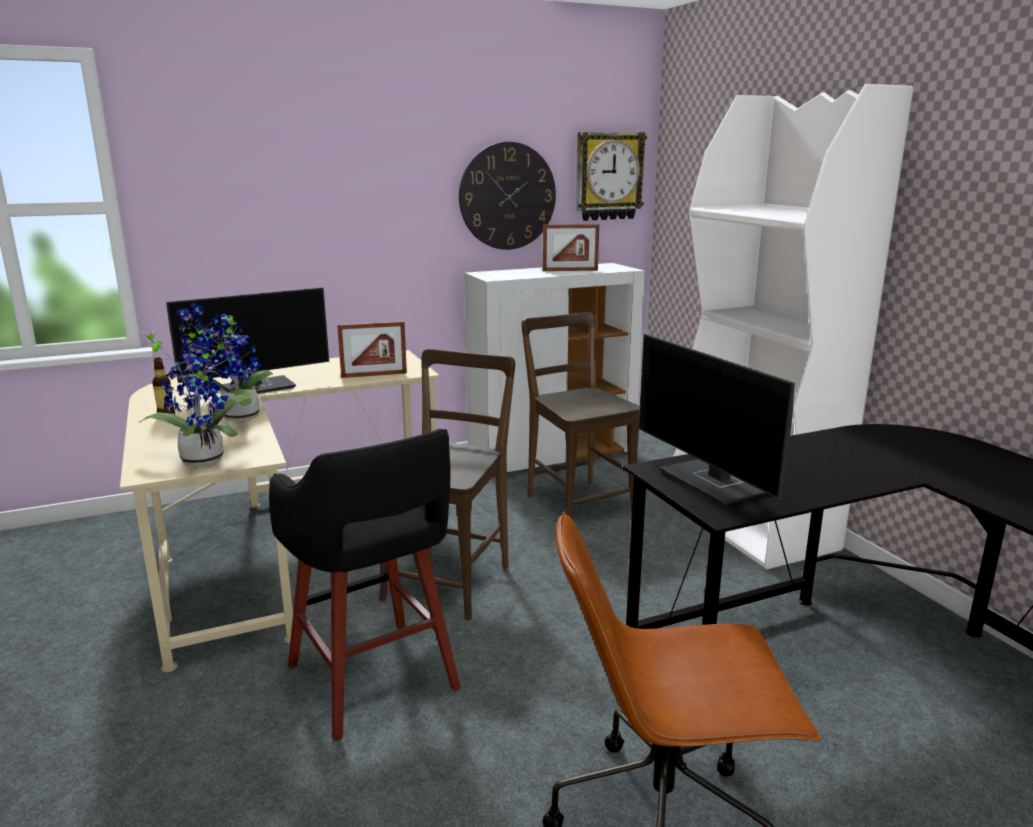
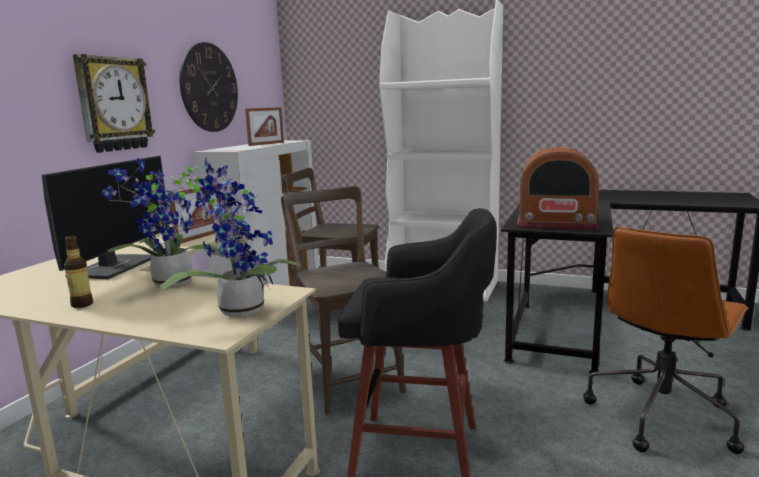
camera: 45 degrees left, 5 degrees down
(608, 176) = (261, 76): wall clock -> wall clock (113, 104)
(714, 483) = (556, 223): monitor -> radio

